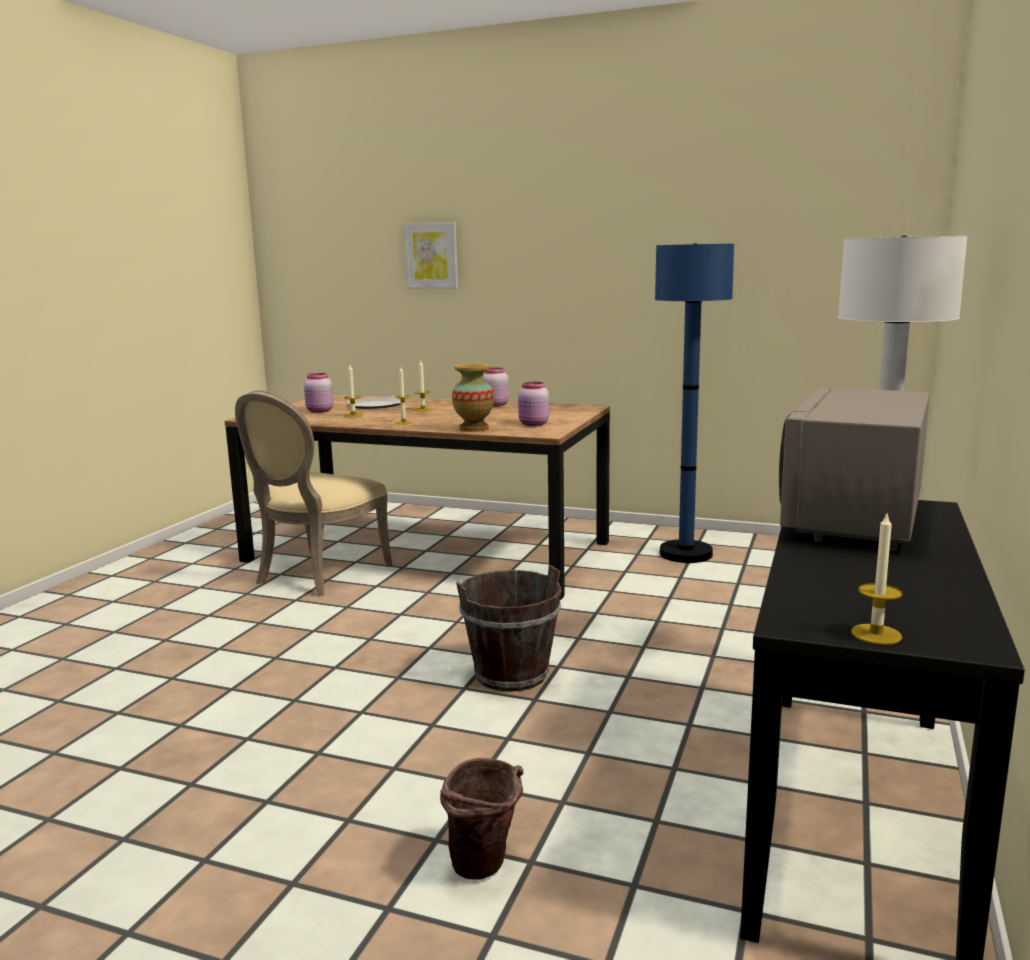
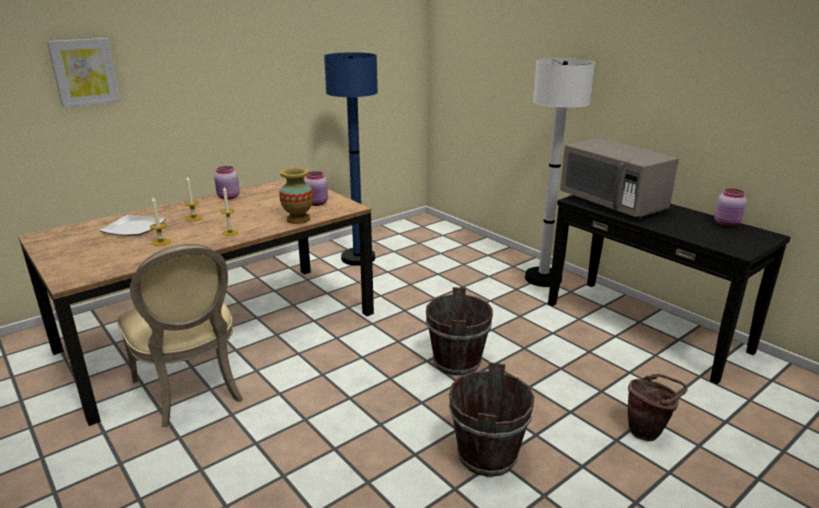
camera: 60 degrees left, 10 degrees up
(319, 411) = (108, 250): pink jar -> pink jar (727, 224)
(322, 743) = (486, 455): none -> brown bucket
(876, 634) = (756, 244): candle -> none

